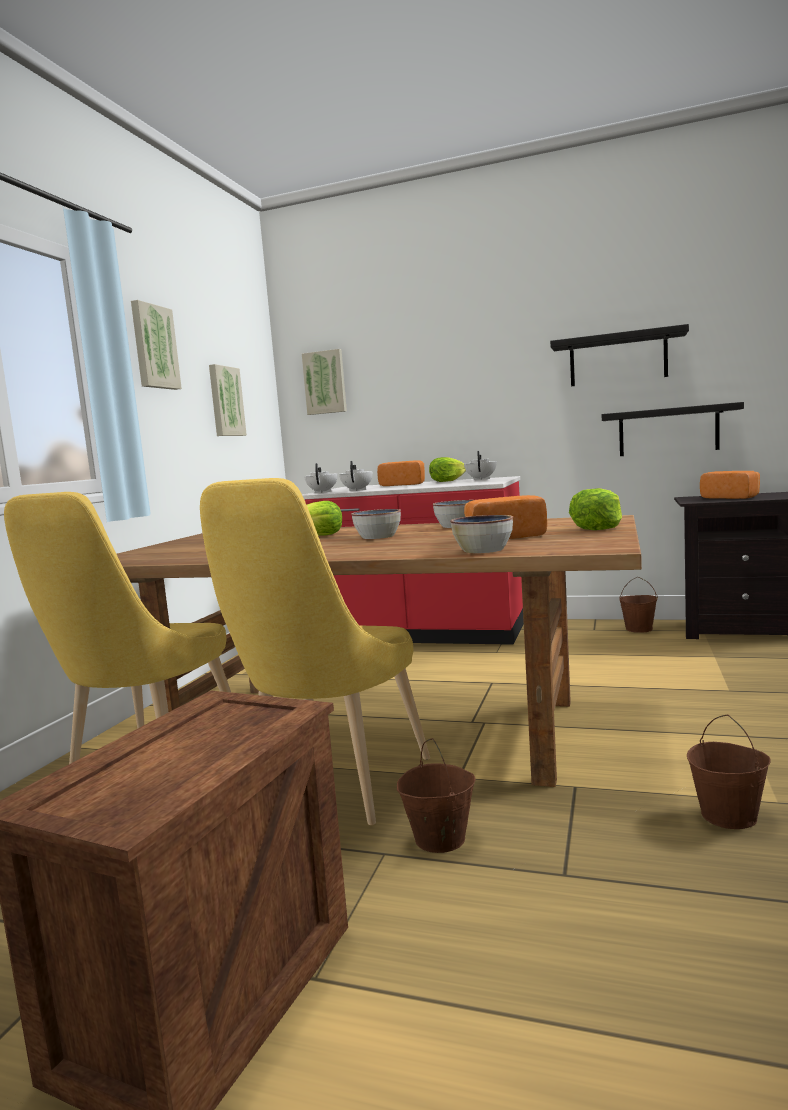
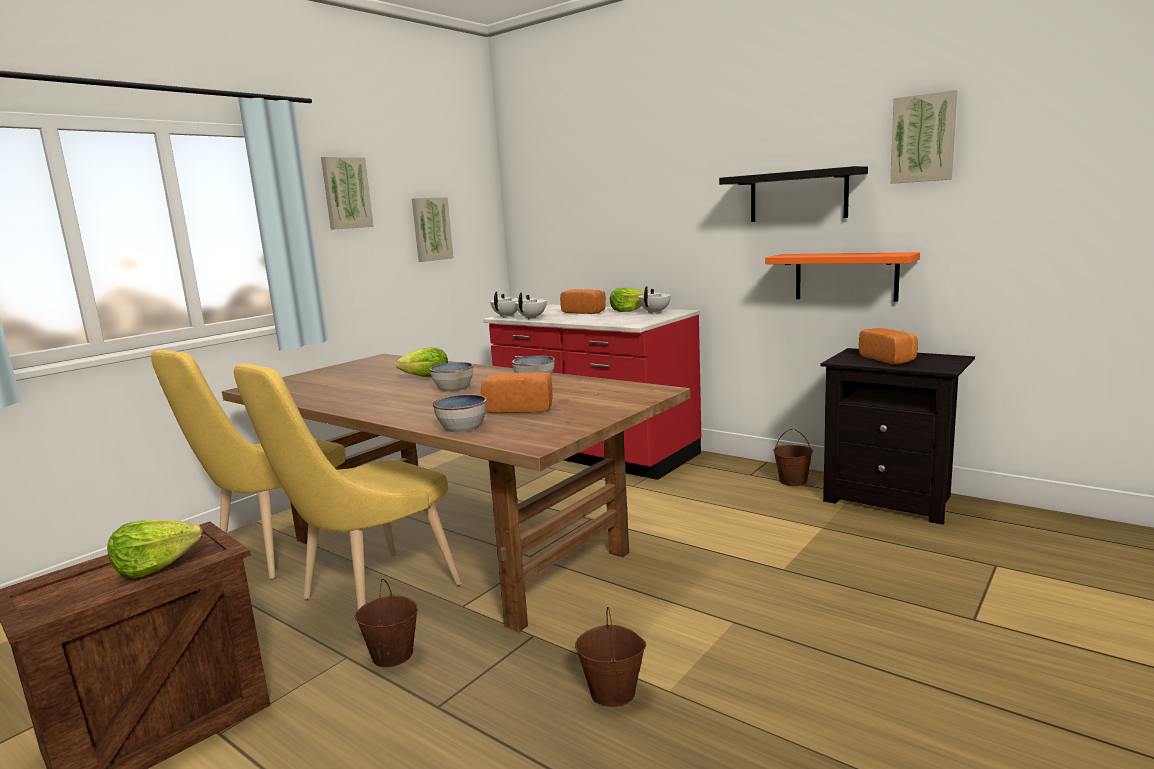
camera: 20 degrees right, 5 degrees up
(325, 382) = (538, 204): picture -> picture (923, 138)
(598, 528) = (608, 408): lettuce -> lettuce (155, 566)
(668, 431) = (845, 276): black shelf -> orange shelf

